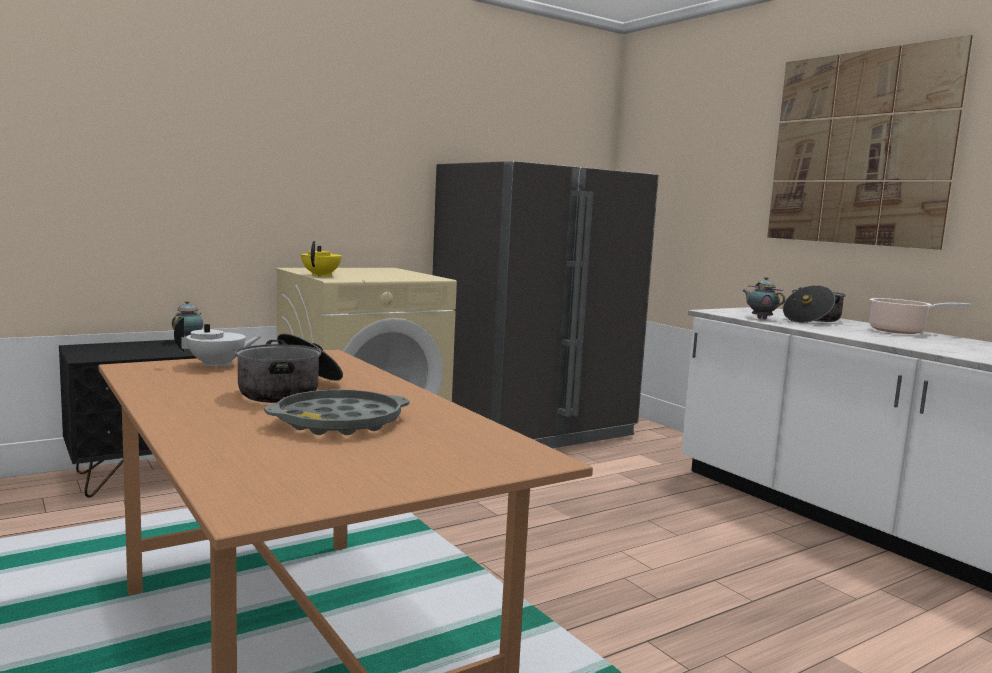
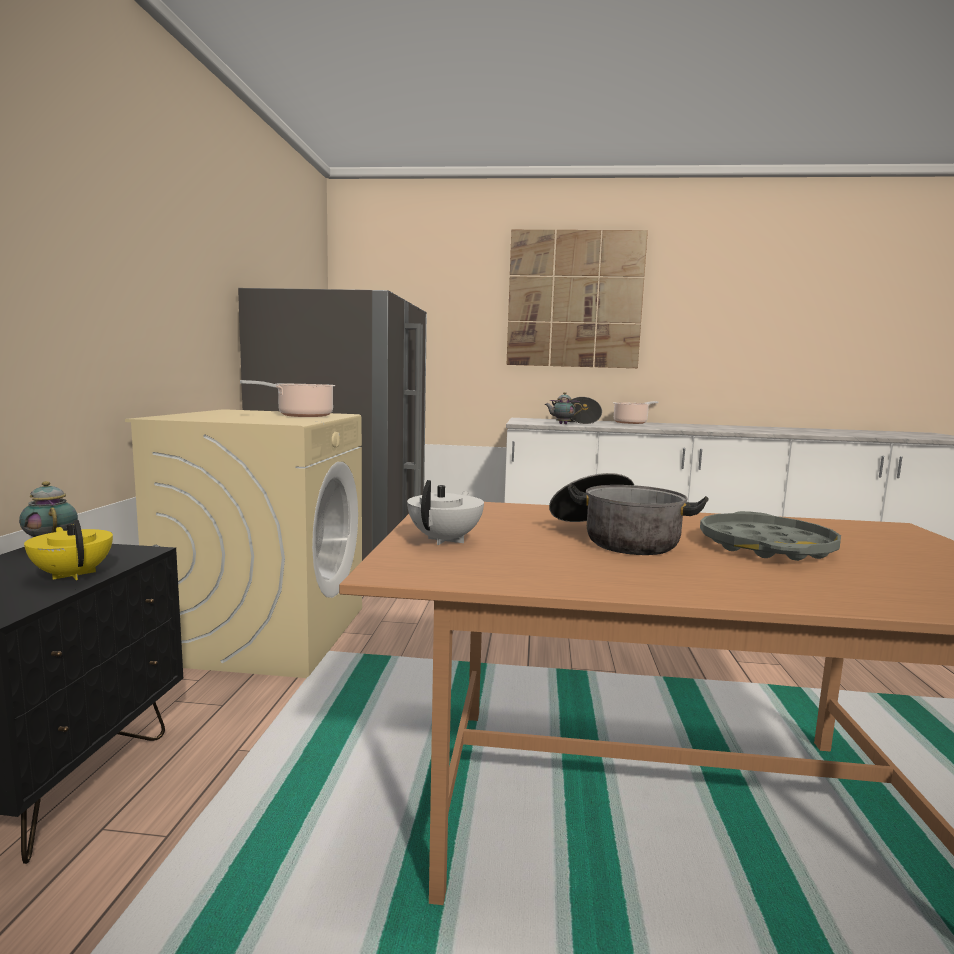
camera: 50 degrees left, 0 degrees up
(321, 275) = (250, 421): yellow teapot -> yellow teapot (73, 575)
(393, 276) = (302, 415): none -> cooking pot

